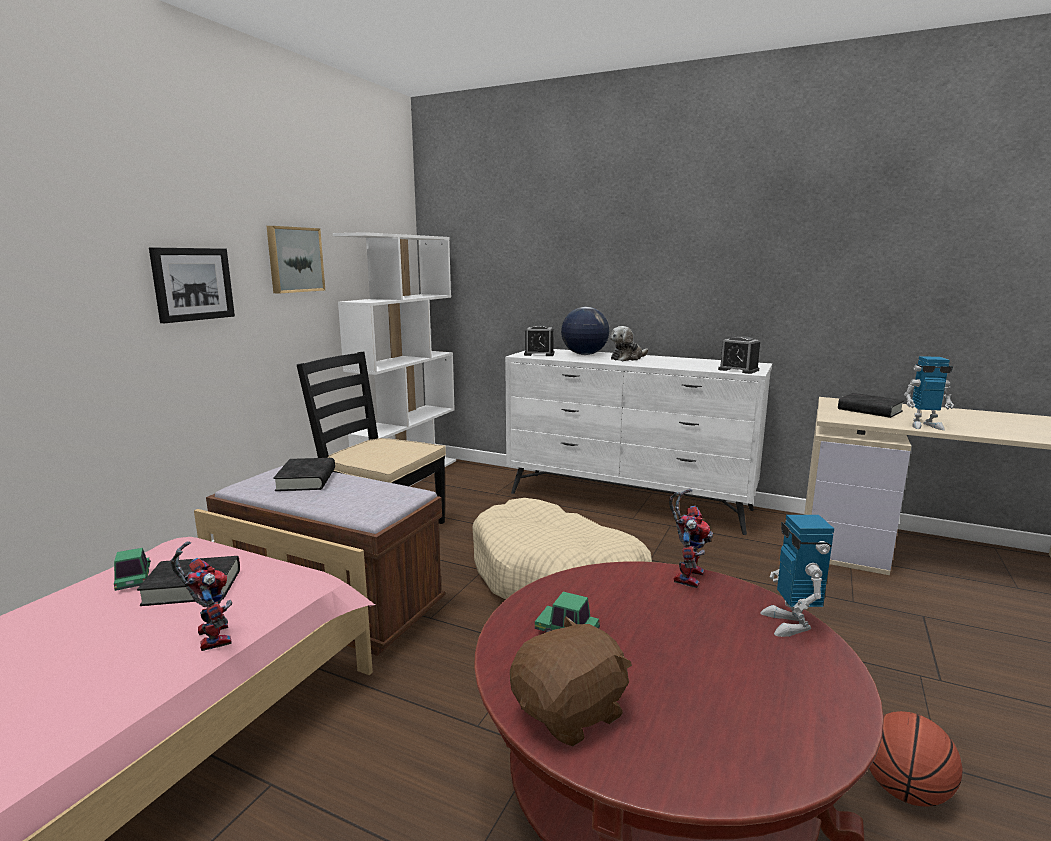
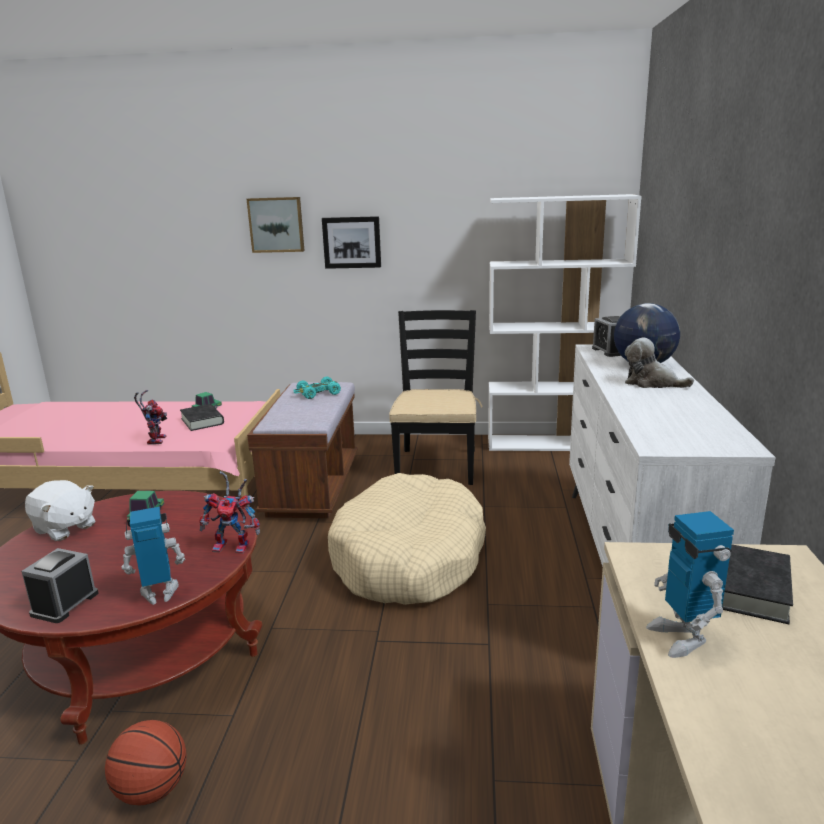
camera: 70 degrees right, 5 degrees up
(210, 635) = (155, 439): toy robot -> toy robot turned 45 degrees counterclockwise
(294, 259) = (449, 223): picture -> picture (276, 224)
(306, 480) = (318, 393): black book -> turquoise toy car
(571, 712) = (64, 528): brown plush toy -> white plush toy
(738, 370) = (660, 439): alarm clock -> alarm clock (65, 604)

